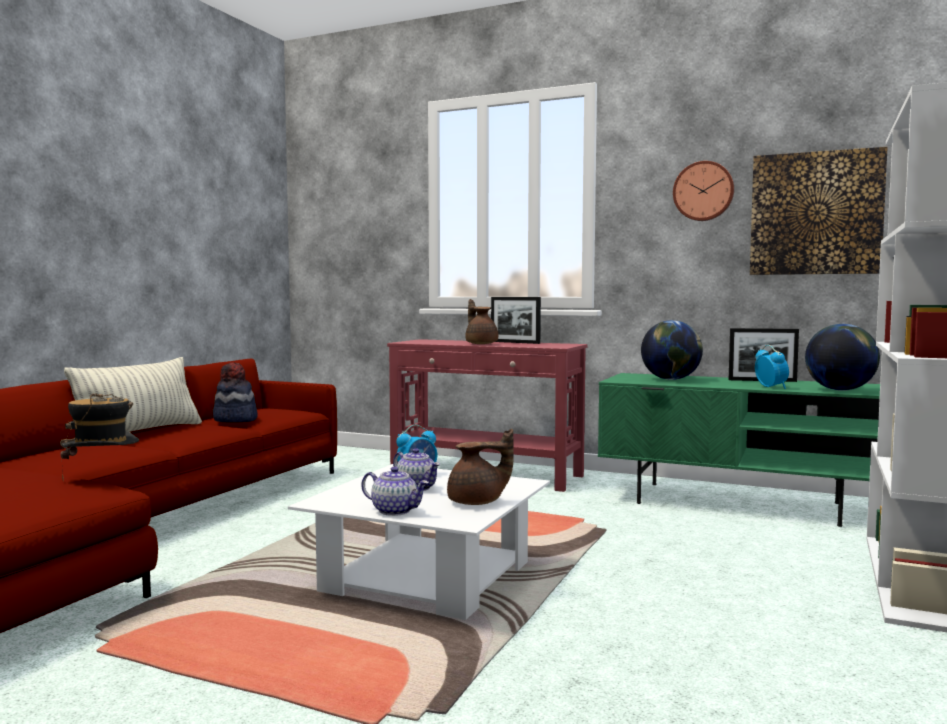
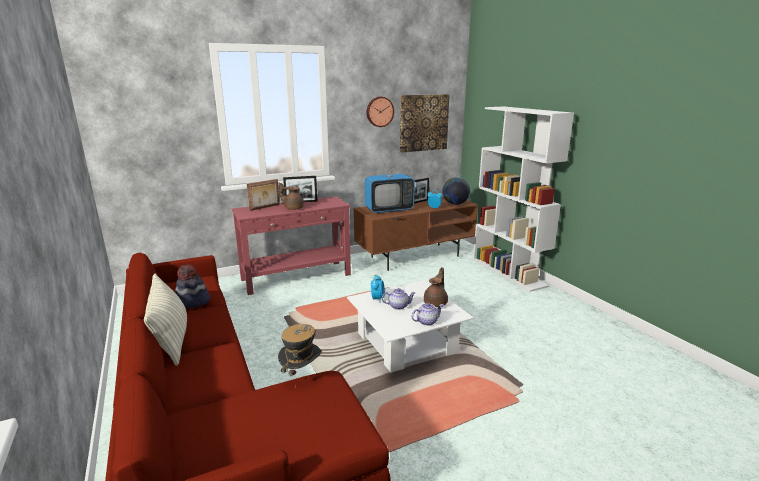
camera: 50 degrees left, 15 degrees up
(453, 341) = (265, 207): none -> picture frame
(671, 379) = (389, 210): globe -> television
(739, 503) = (415, 256): green tv stand -> brown tv stand

